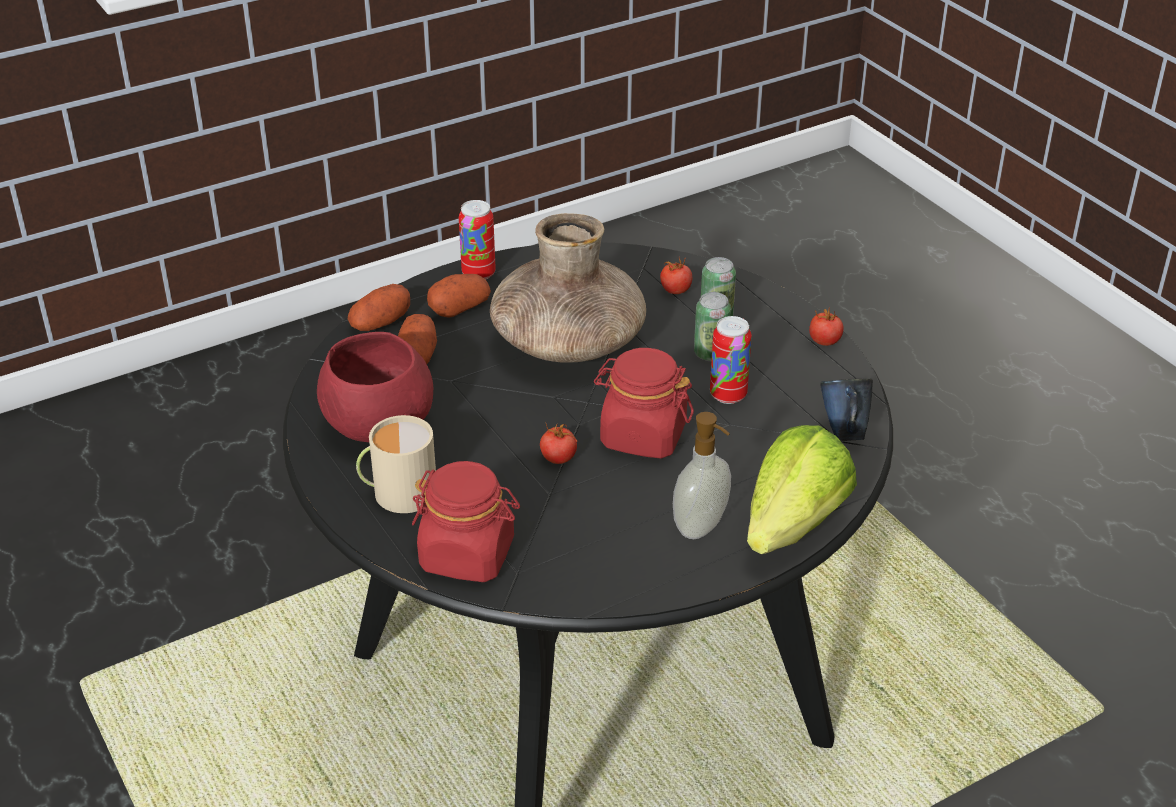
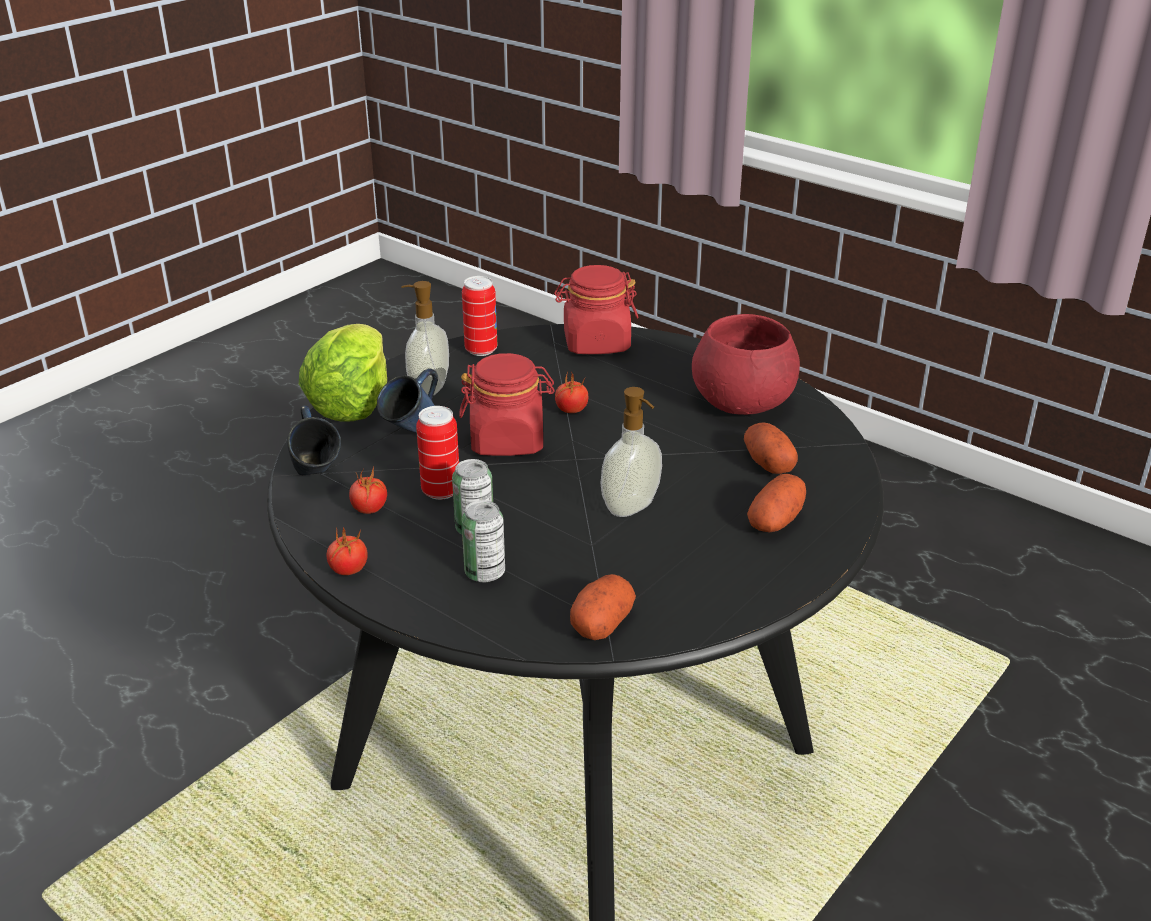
camera: 160 degrees right, 5 degrees down
(380, 323) = (838, 487): potato -> potato (602, 622)
(398, 492) = (681, 366): beige mug -> none
(478, 274) = (794, 566): can -> can (481, 350)
(568, 343) = (632, 508): brown vase -> soap dispenser
(675, 290) = (548, 598): tomato -> tomato (369, 509)
(736, 463) = (413, 436): none -> blue mug

